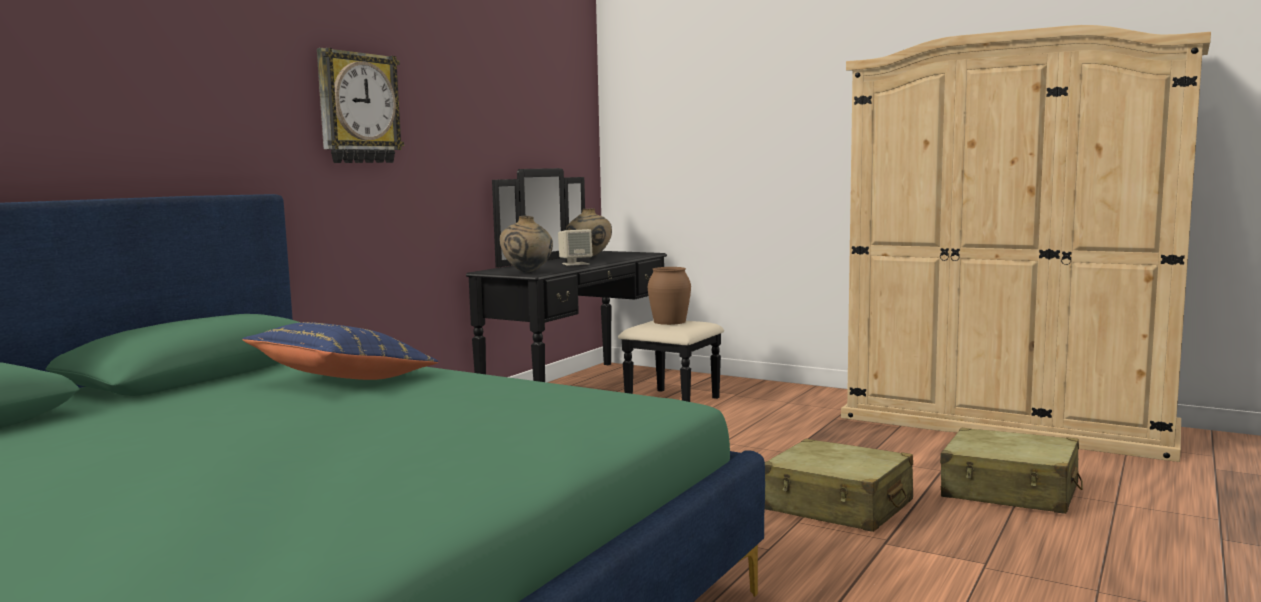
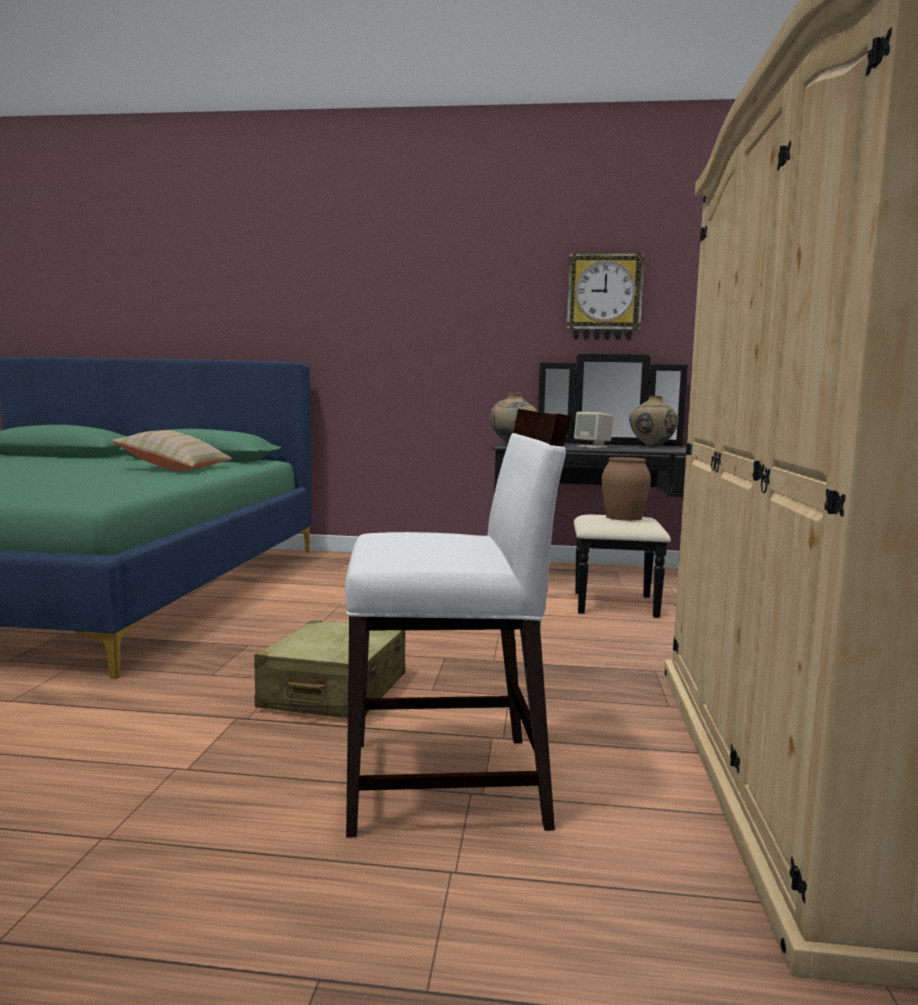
camera: 65 degrees right, 0 degrees up
(343, 380) = (175, 468): blue pillow -> beige pillow
(358, 108) = (399, 303): wall clock -> wall clock (604, 297)
(1010, 491) = (448, 783): beige suitcase -> white chair

